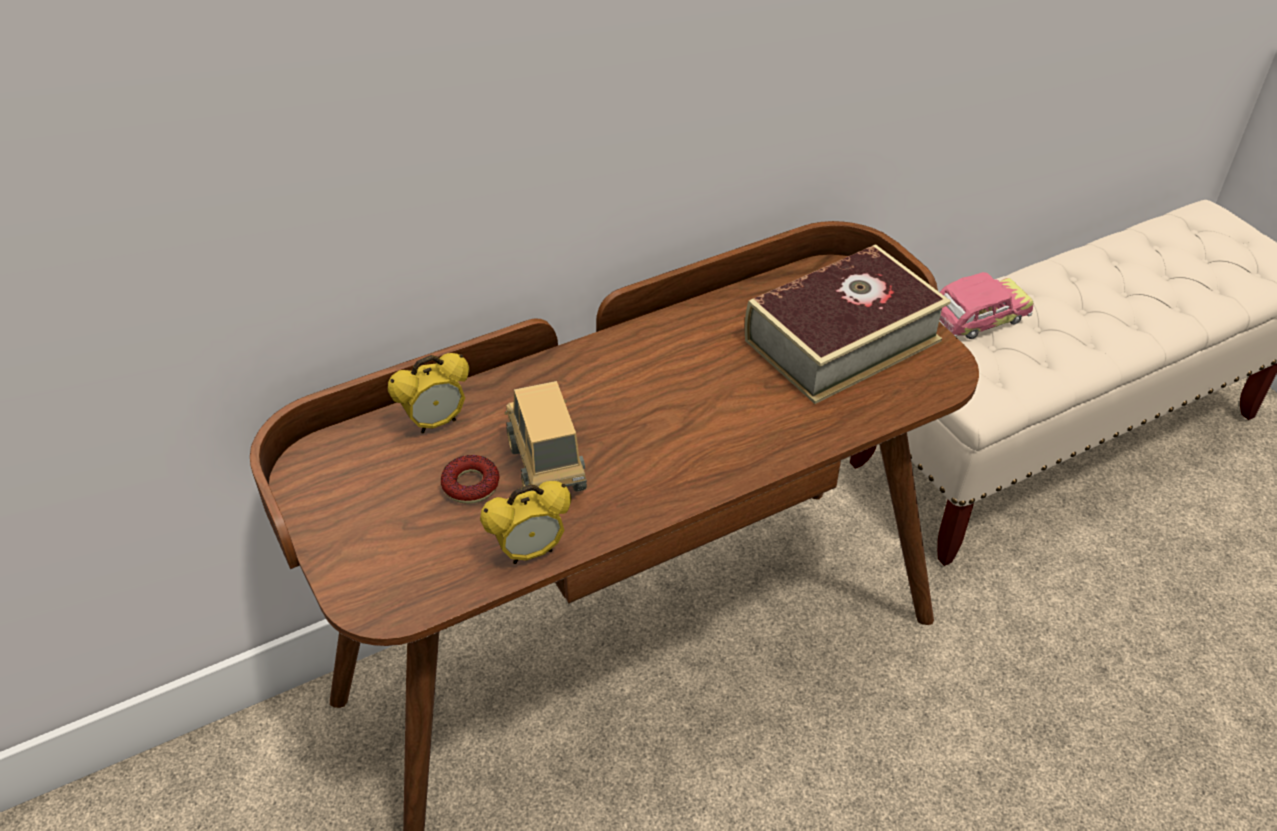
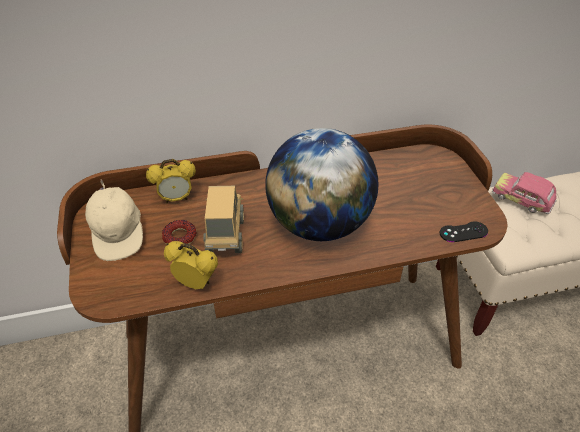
camera: 15 degrees right, 0 degrees up
(363, 500) = (119, 234): none -> beige cap
(530, 552) = (196, 283): alarm clock -> alarm clock turned 150 degrees counterclockwise
(691, 420) = (319, 224): none -> globe
(842, 340) = (425, 194): book -> none
(917, 390) = (463, 232): none -> black game controller
(978, 320) = (521, 200): toy car -> toy car turned 135 degrees counterclockwise

